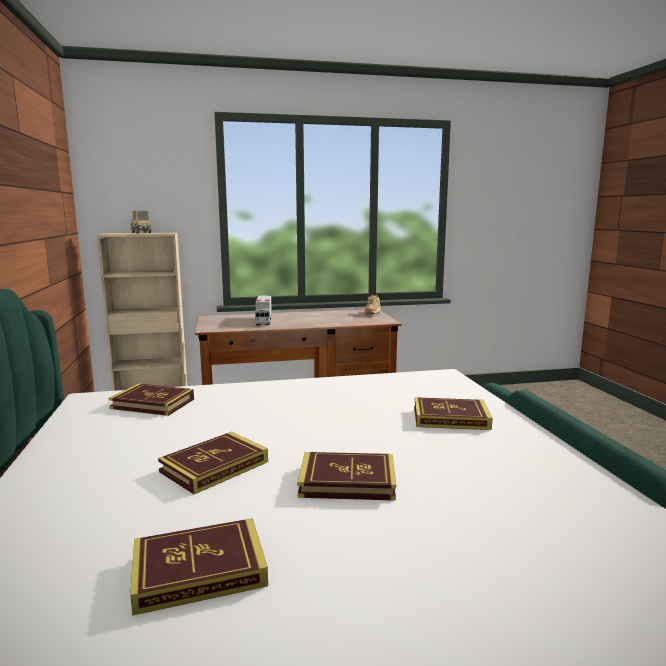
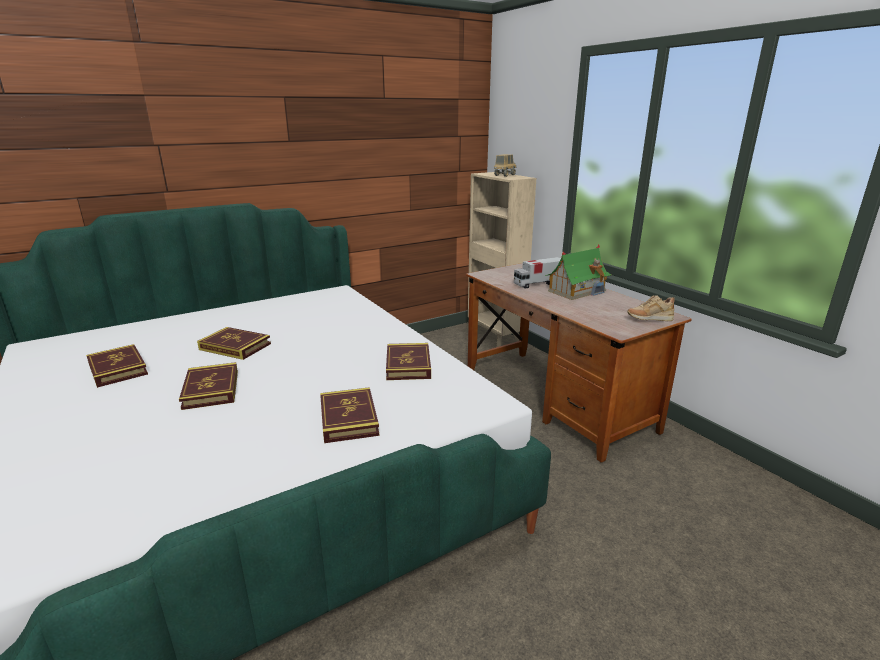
camera: 70 degrees right, 10 degrees up
(152, 404) = (336, 307): book -> book (408, 365)
(296, 316) = (577, 291): none -> toy house

